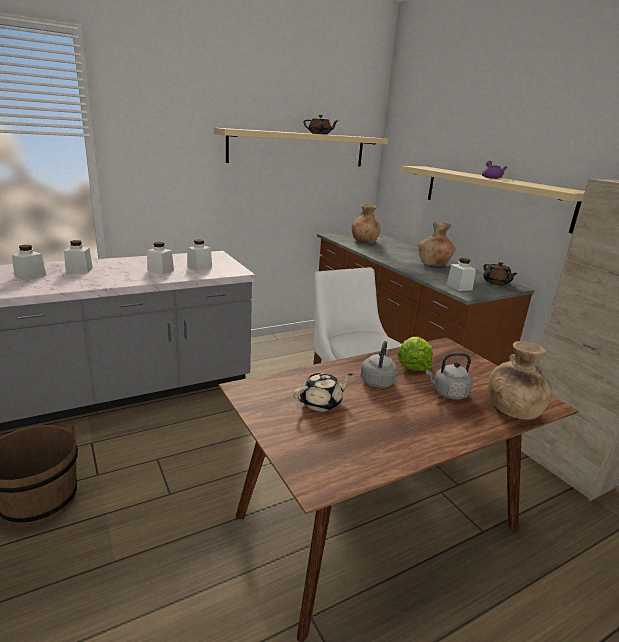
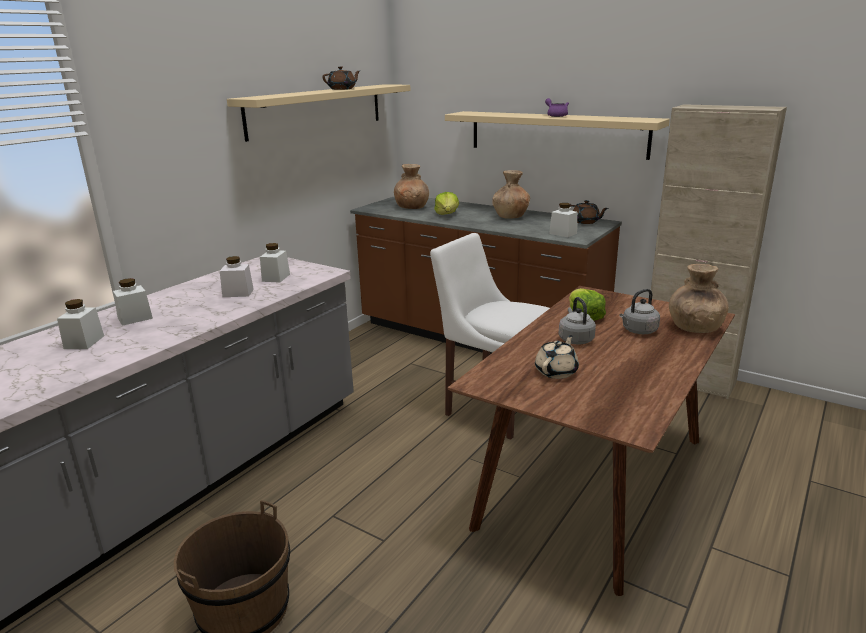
camera: 25 degrees left, 0 degrees up
(383, 251) = (447, 214): none -> lettuce

